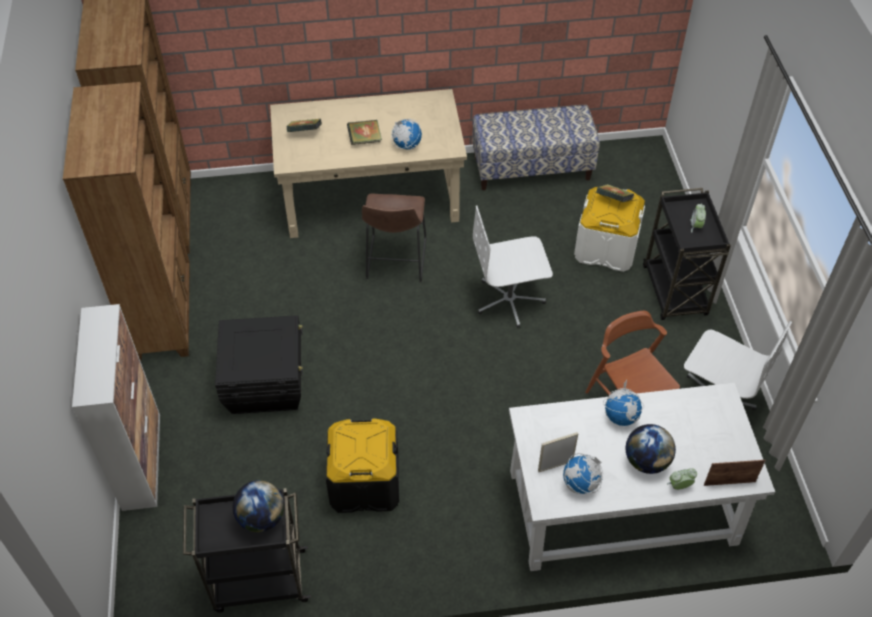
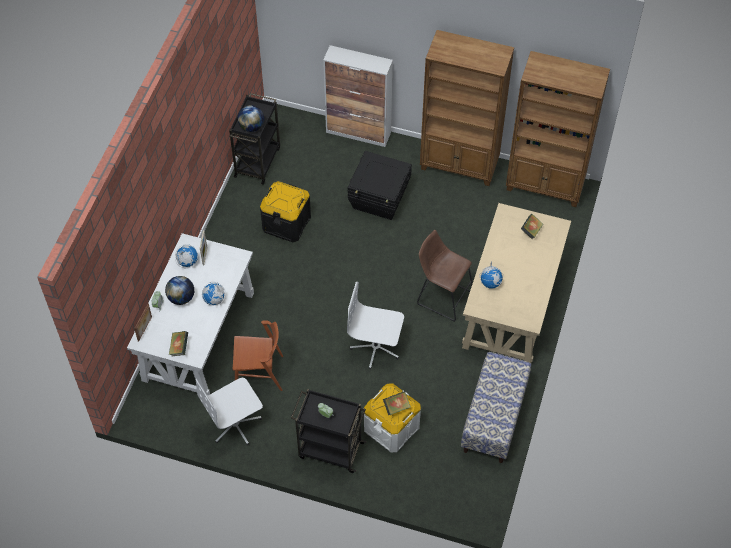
camera: 115 degrees right, 5 degrees up
(365, 140) = (507, 261): book -> book (179, 347)
(509, 300) = (376, 347): white office chair -> white office chair turned 90 degrees counterclockwise

